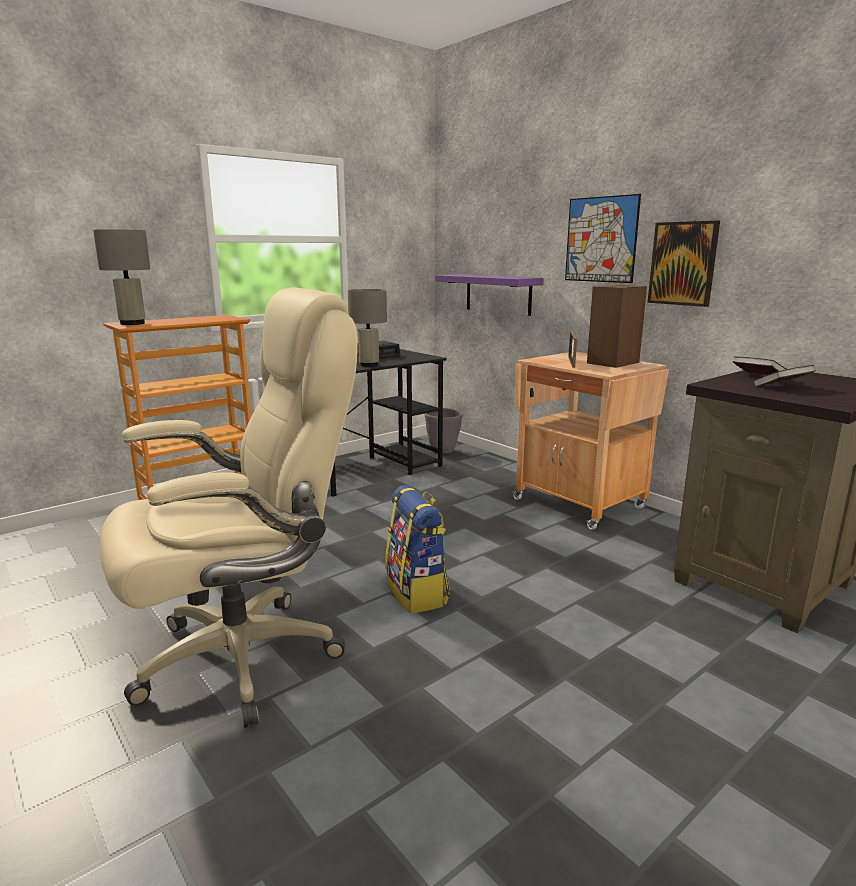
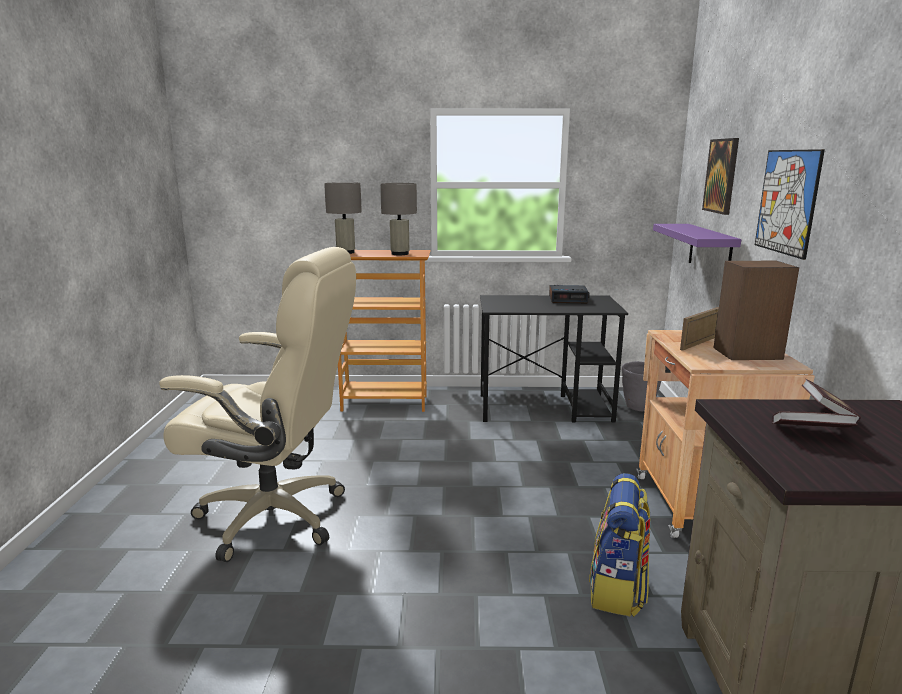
camera: 40 degrees right, 0 degrees up
(369, 365) = (538, 308): grey table lamp -> grey table lamp (400, 254)
(418, 593) = (432, 525): backpack -> backpack (618, 590)
(683, 263) = (850, 244): picture -> picture (721, 176)

